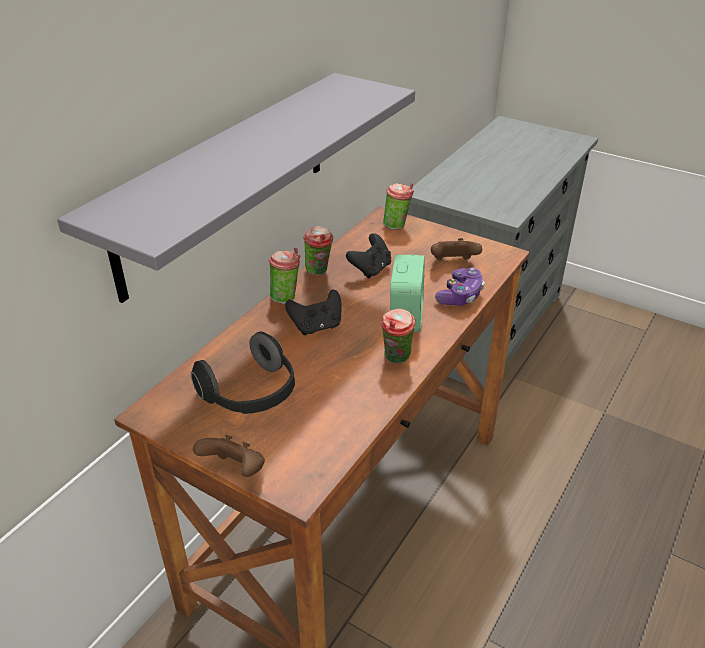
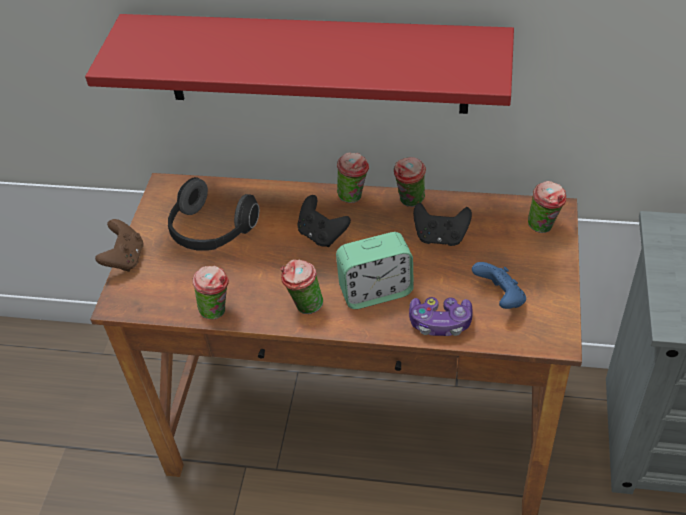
camera: 70 degrees right, 10 degrees up
(226, 181) = (314, 64): grey shelf -> red shelf
(365, 415) = (217, 311): none -> cup
(453, 263) = (500, 298): brown game controller -> blue game controller

